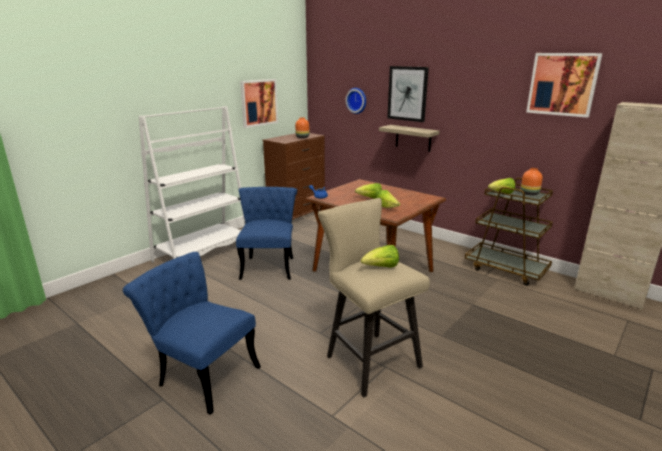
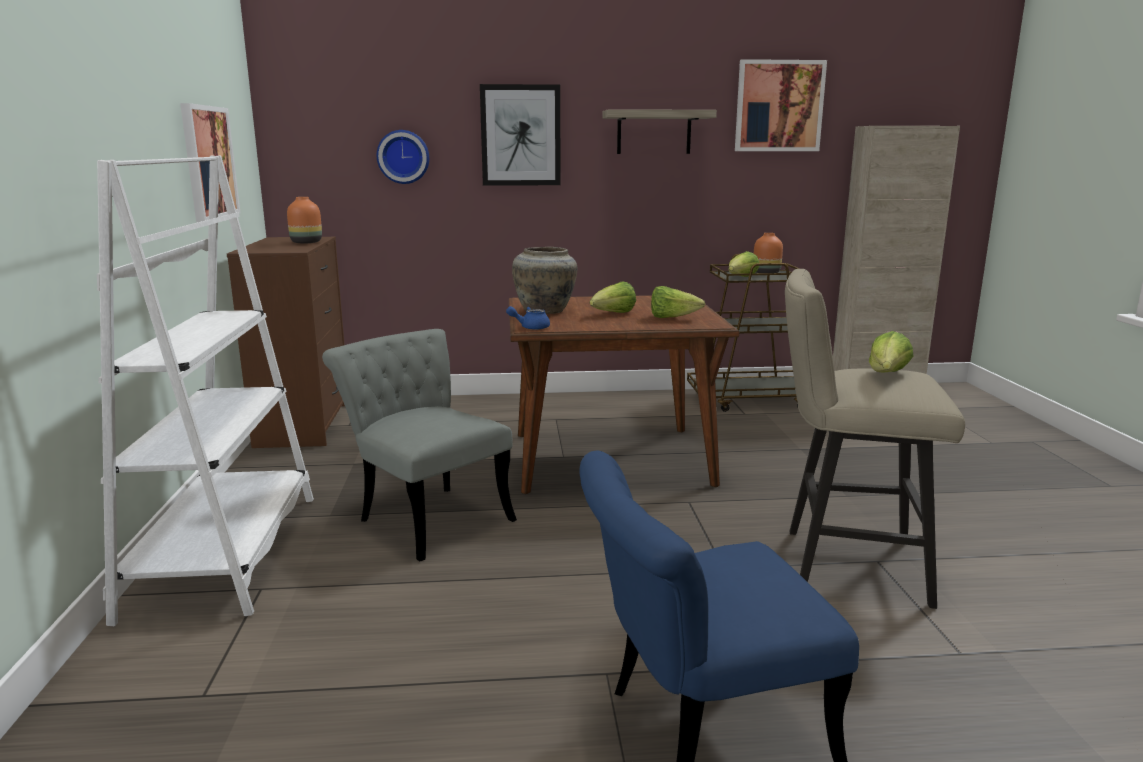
camera: 45 degrees left, 5 degrees down
(269, 265) = (426, 516): blue chair -> grey chair
(349, 190) = (546, 311): none -> beige vase
(413, 138) = (540, 217): shelf -> shelf (654, 132)

